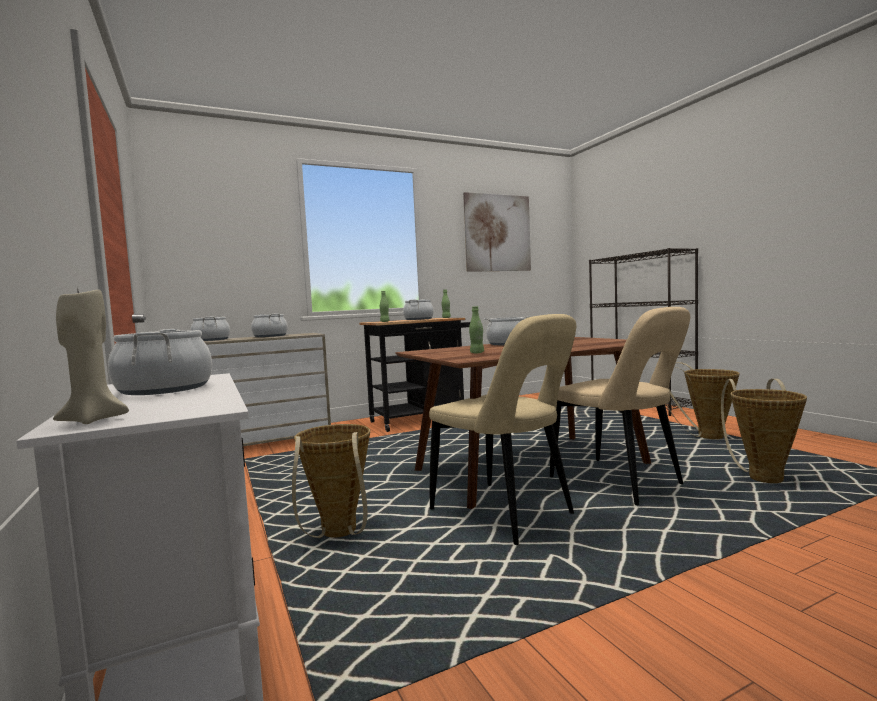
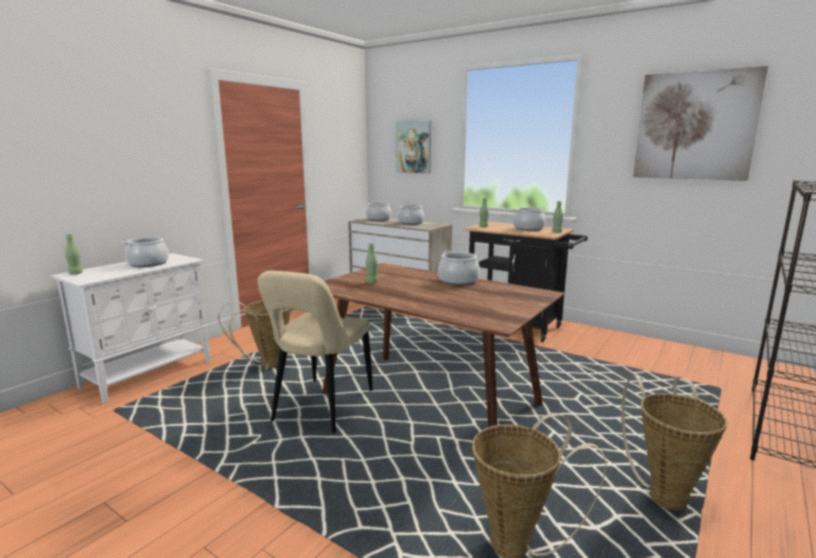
camera: 60 degrees right, 10 degrees up
(93, 420) = (76, 273): beige candle -> green bottle
(233, 246) = (413, 147): none -> picture
(620, 483) = (421, 447): beige chair -> none

